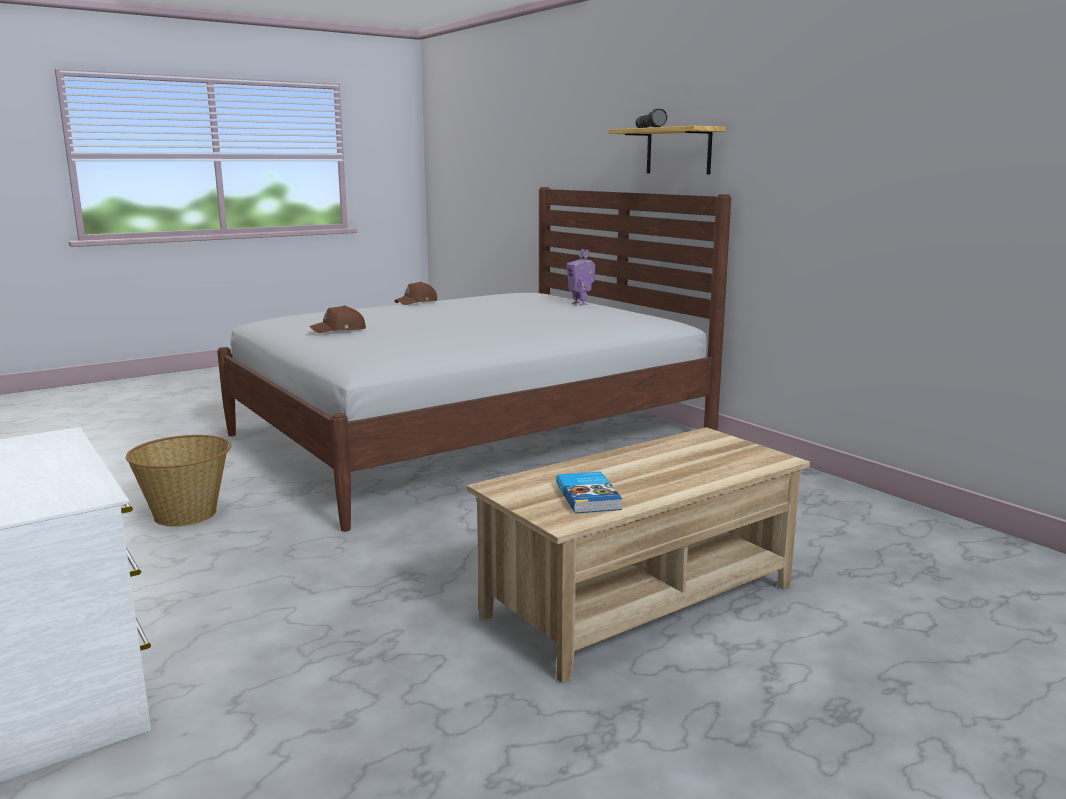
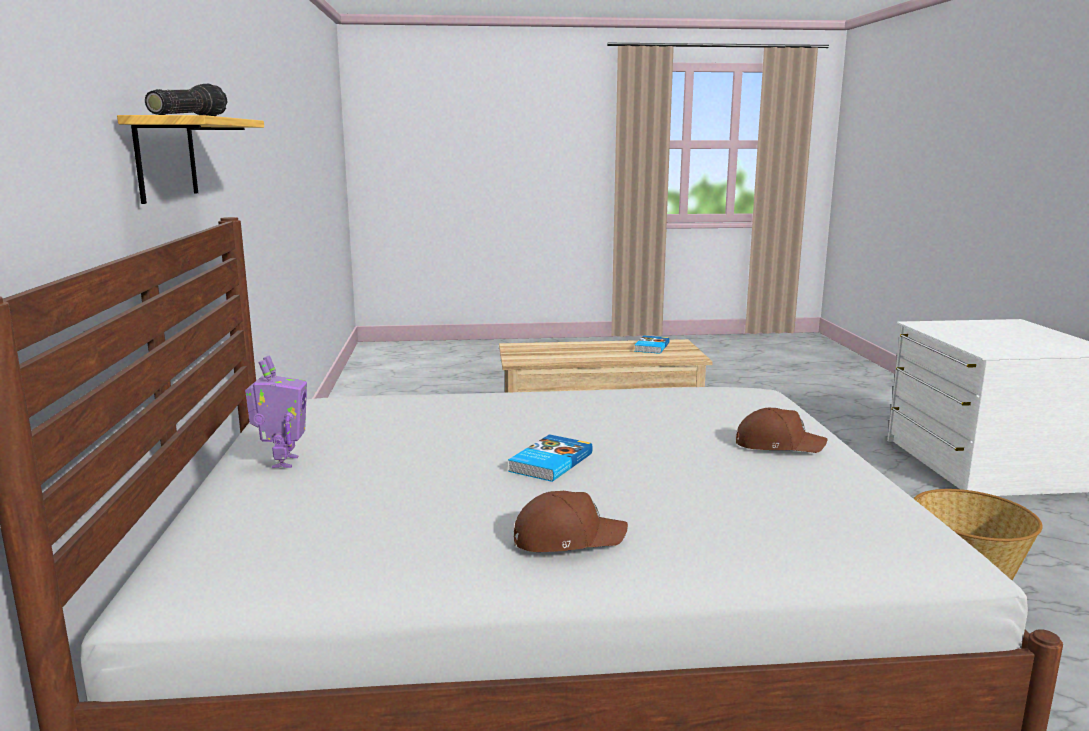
camera: 150 degrees left, 0 degrees up
(456, 312) = (549, 462): none -> book

